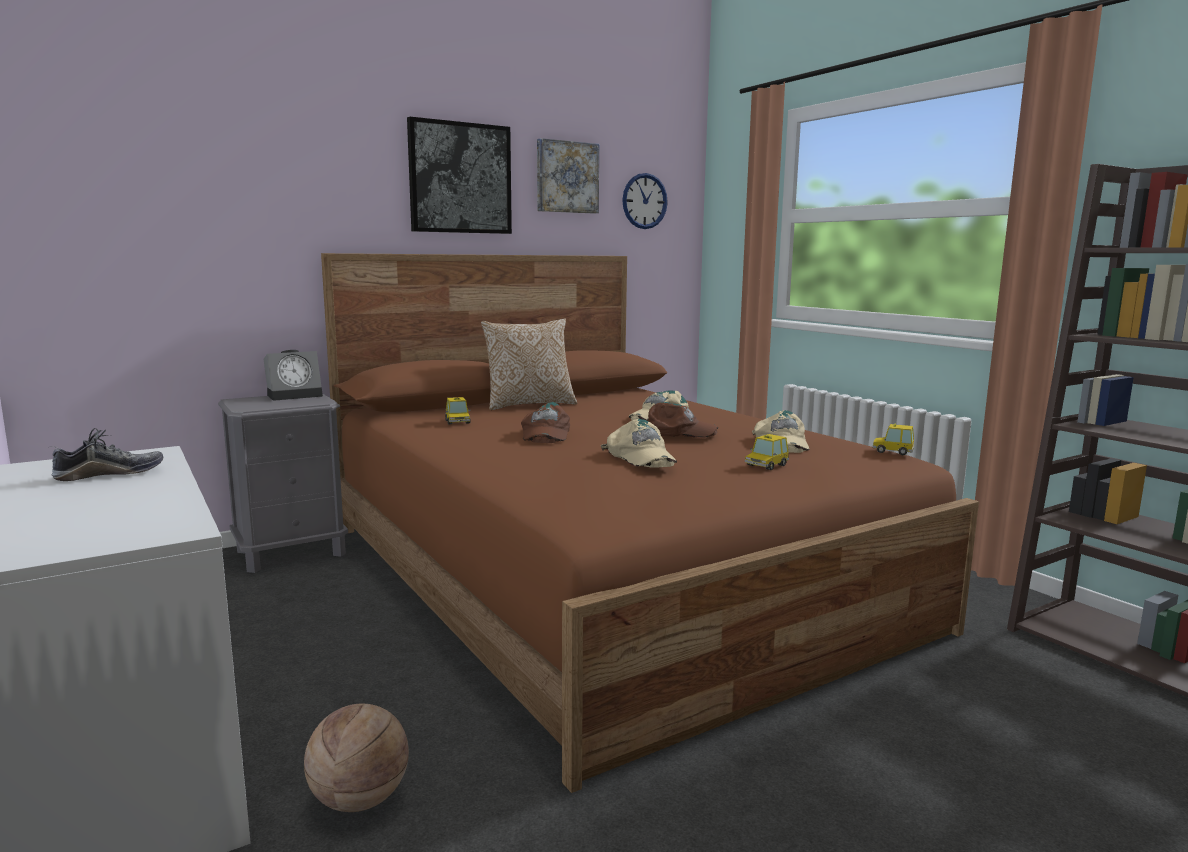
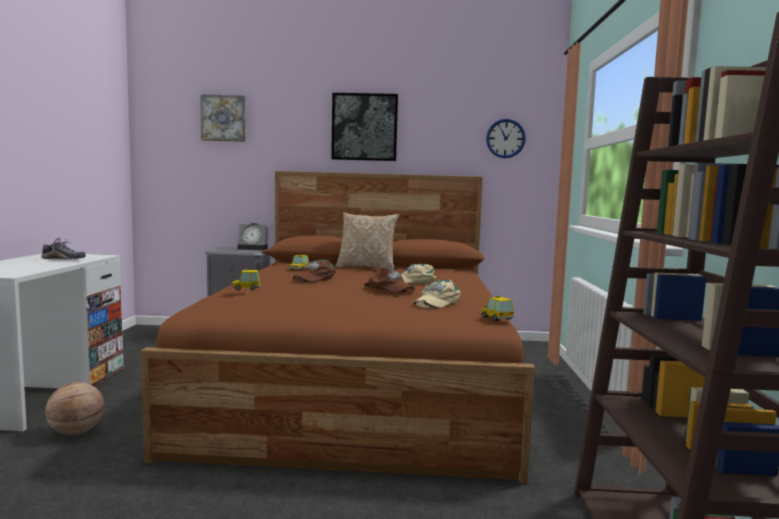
camera: 35 degrees right, 5 degrees down
(566, 177) = (441, 124): picture -> picture (224, 118)
(640, 456) = (309, 291): beige cap -> none
(766, 465) = (376, 309): toy car -> toy car (246, 288)

